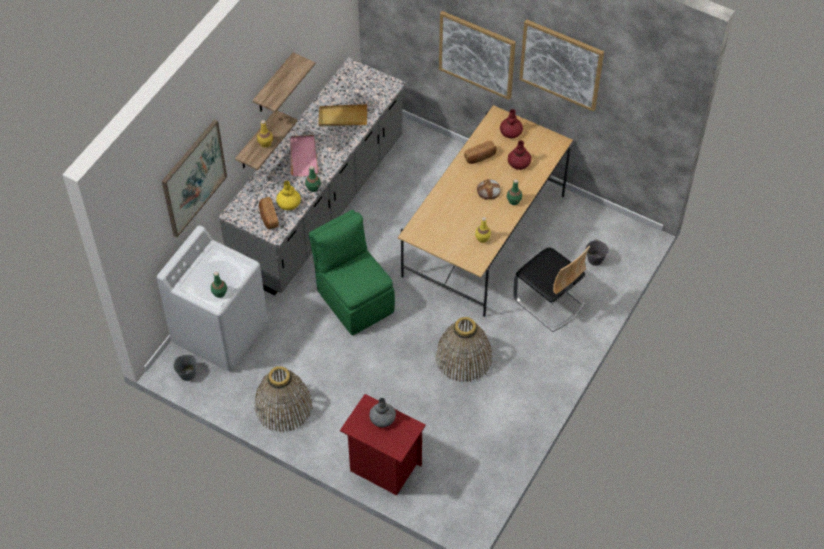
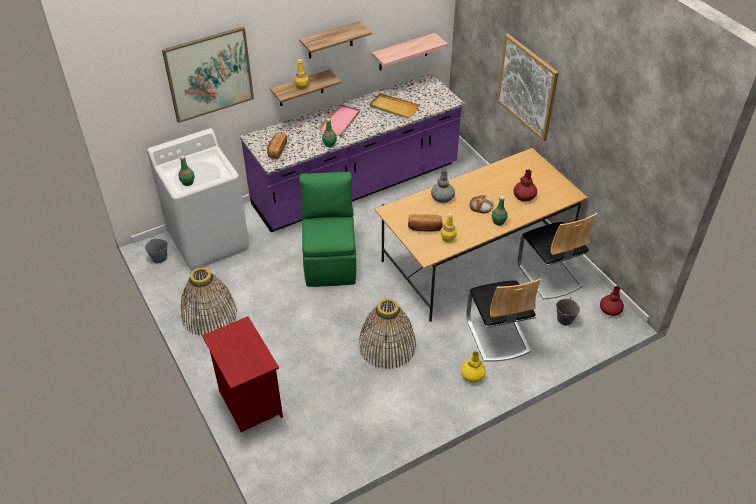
camera: 30 degrees right, 10 degrees down
(288, 203) = (301, 147): yellow vase -> yellow vase (472, 375)
(320, 205) = (356, 186): grey counter -> purple counter
(325, 54) = (403, 52): none -> shelf
(382, 418) = (245, 343): grey vase -> grey vase (442, 197)
(480, 157) = (492, 179): bread -> bread (425, 228)
(510, 132) = (533, 171): red vase -> red vase (610, 309)
(557, 221) = (549, 275): none -> chair
(561, 64) = (591, 103): picture -> none

